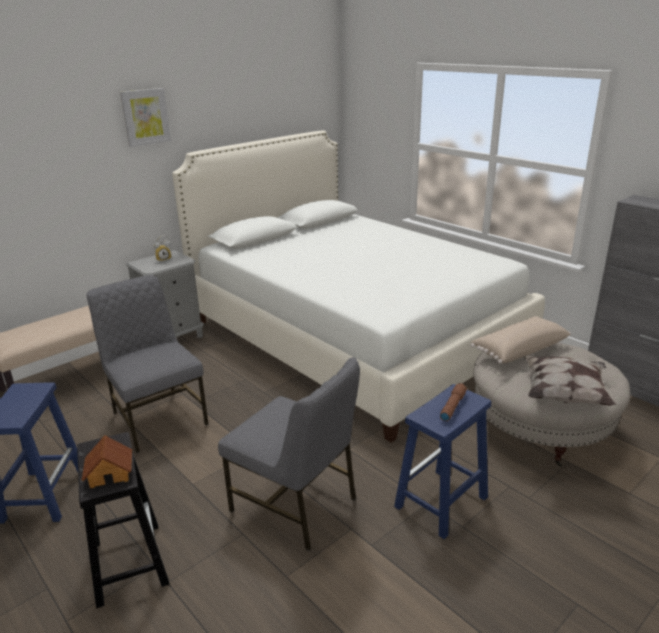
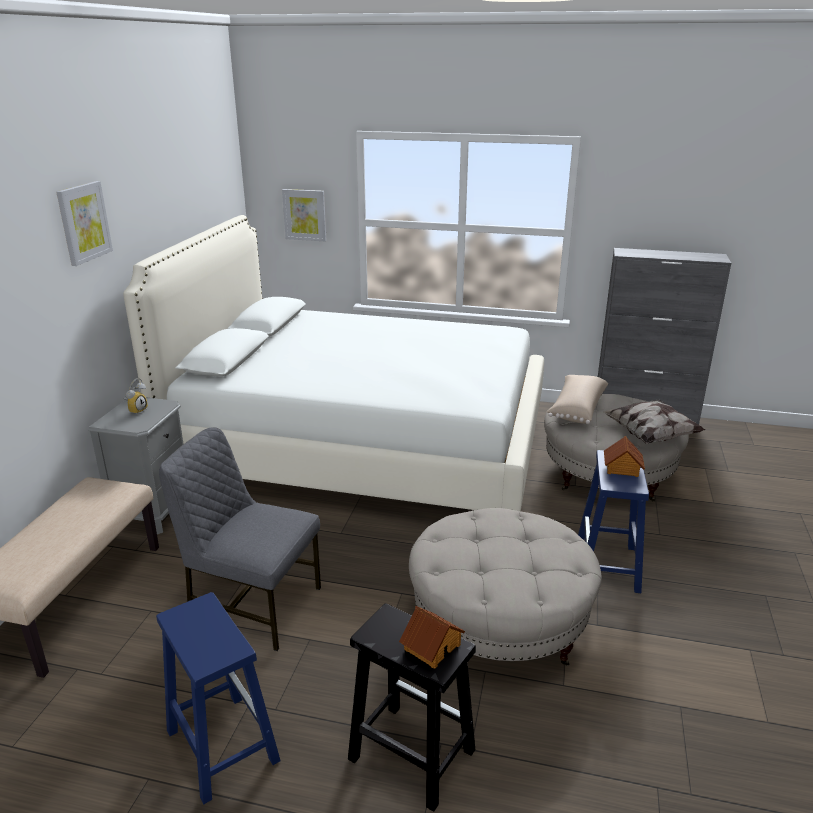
camera: 35 degrees left, 0 degrees up
(296, 504) = (499, 622): grey chair -> beige ottoman
(377, 135) = (305, 215): none -> picture
(452, 406) = (622, 468): brown flashlight -> toy house

